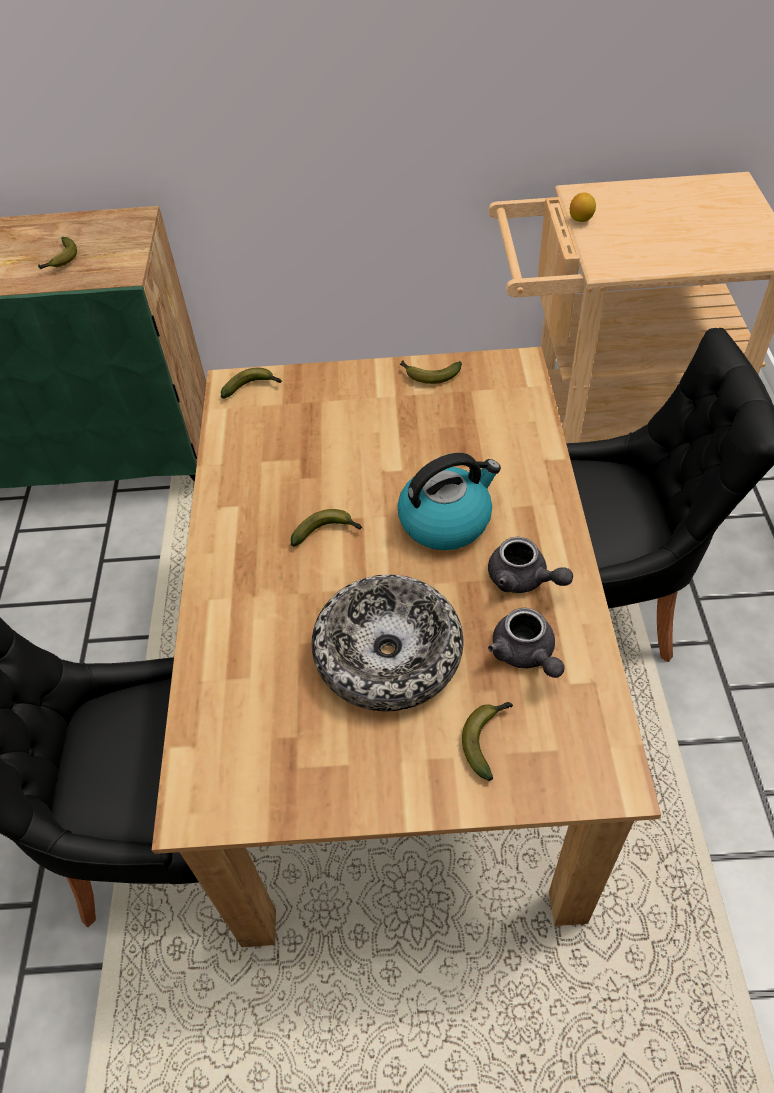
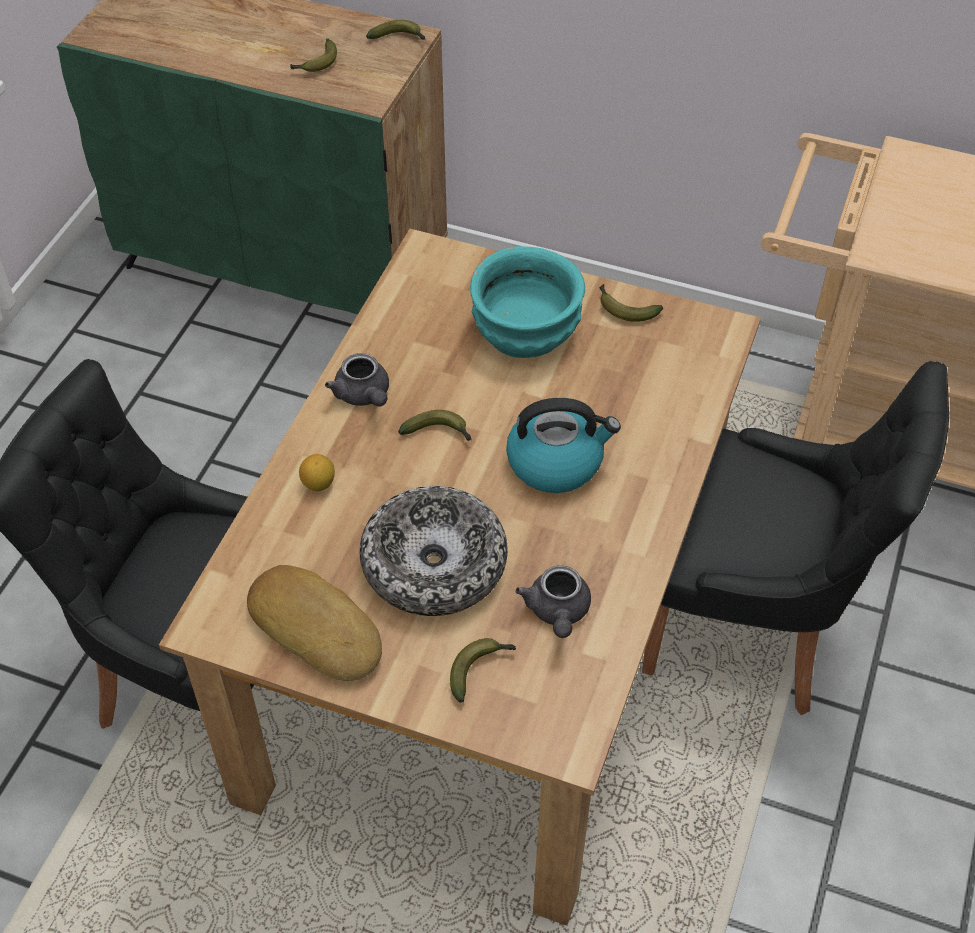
camera: 20 degrees right, 0 degrees up
(253, 388) = (443, 262): banana -> banana (399, 38)
(308, 761) = (317, 626): none -> bread
(357, 420) = (527, 332): none -> turquoise bowl
(523, 579) = (596, 545): grey teapot -> grey teapot (364, 396)
(581, 219) = (885, 187): lemon -> lemon (319, 484)

